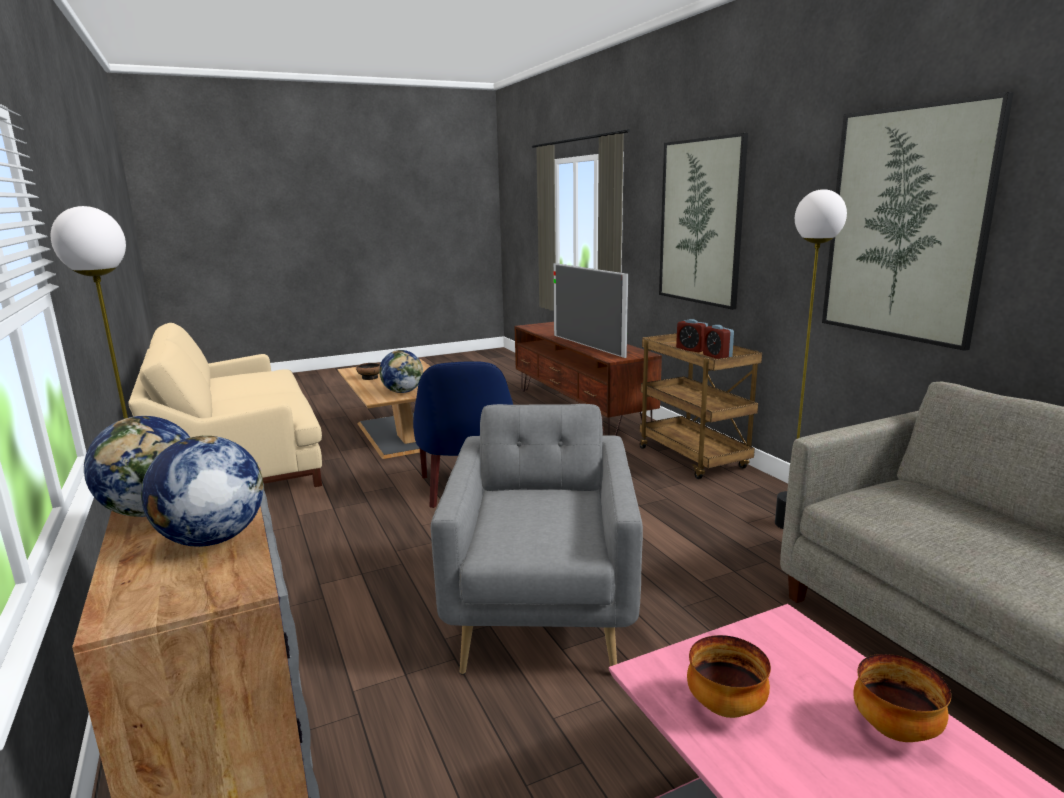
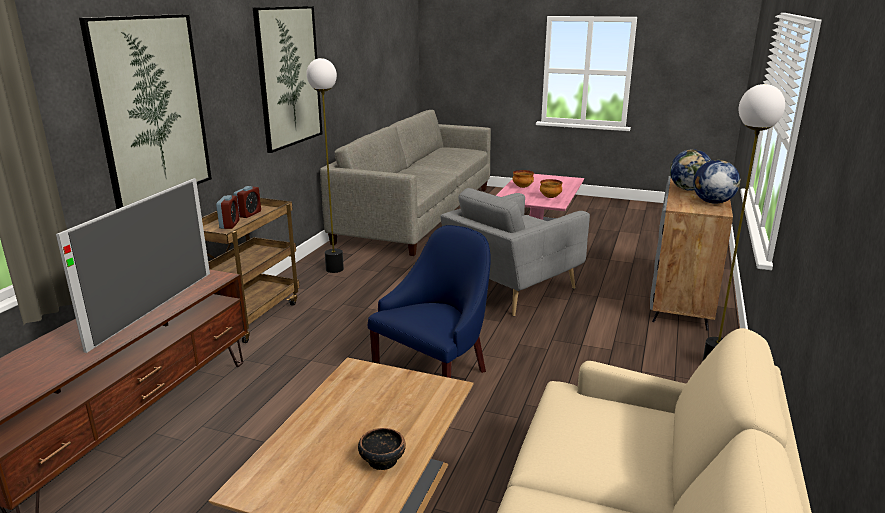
camera: 135 degrees left, 5 degrees up
(403, 392) = (404, 389): globe -> none

